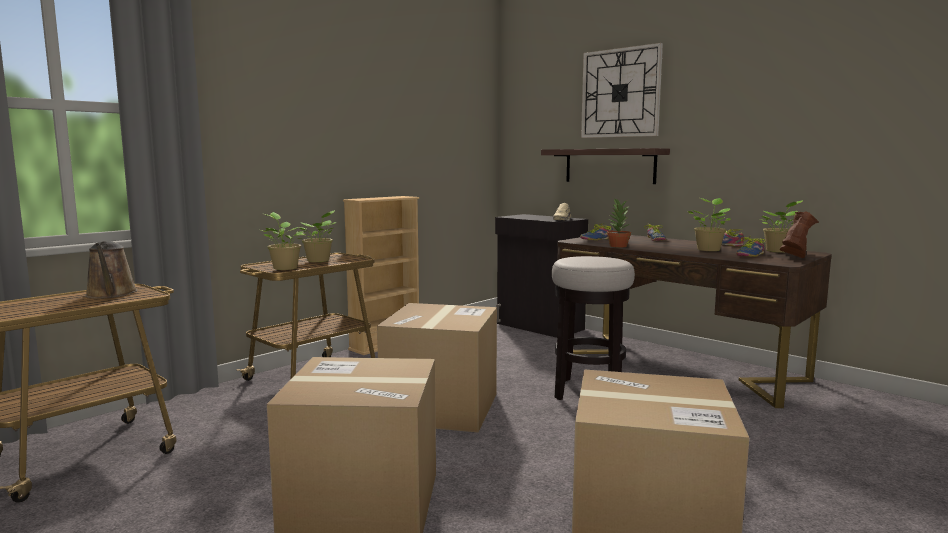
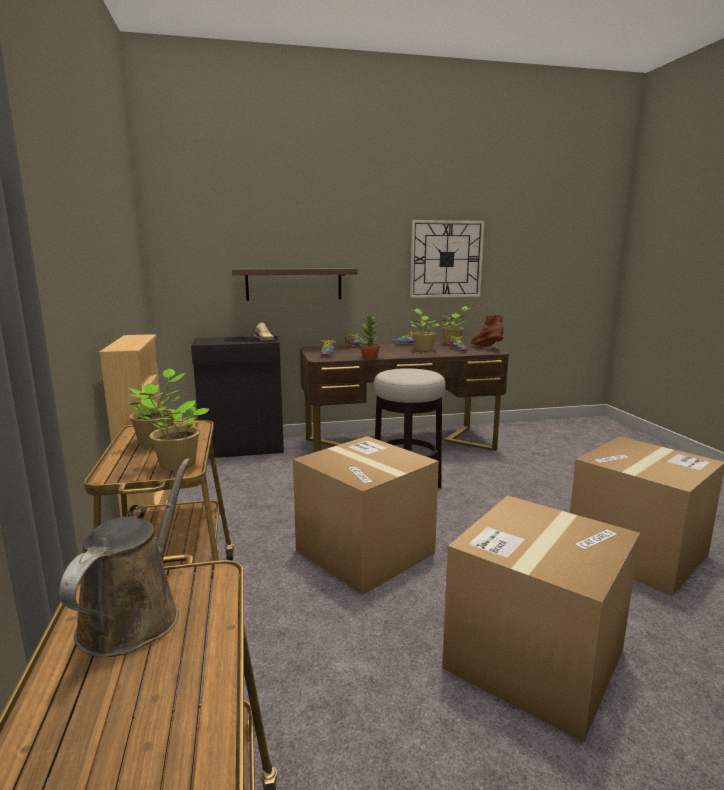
camera: 55 degrees left, 5 degrees up
(111, 294) = (135, 615): brown watering can -> brown watering can turned 90 degrees counterclockwise
(620, 93) = (300, 215): wall clock -> wall clock (446, 259)

